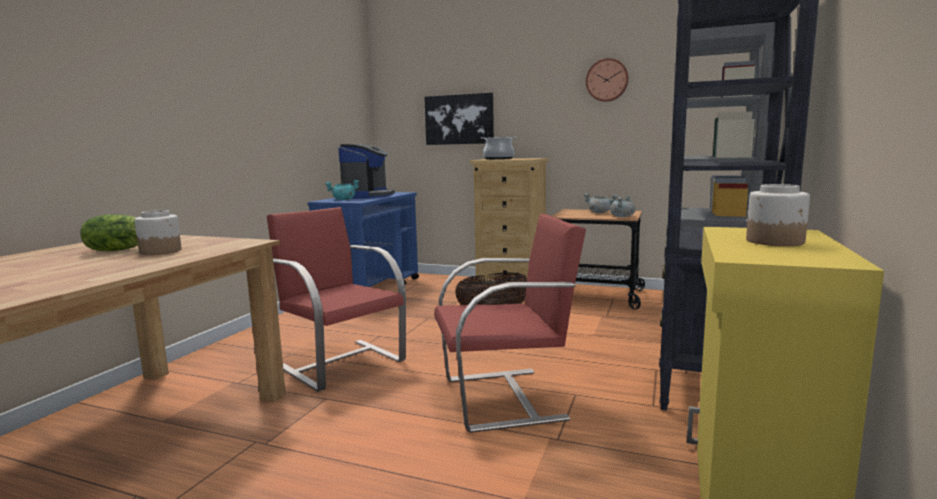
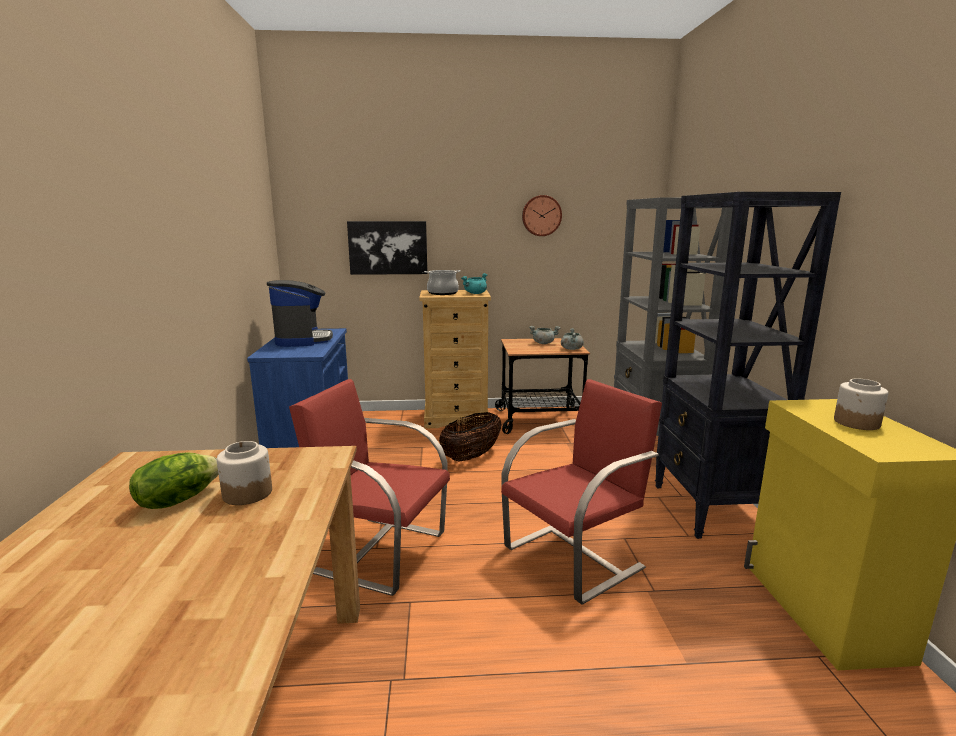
camera: 25 degrees left, 5 degrees up
(343, 200) = (288, 351): turquoise cooking pot -> turquoise cooking pot (475, 293)

